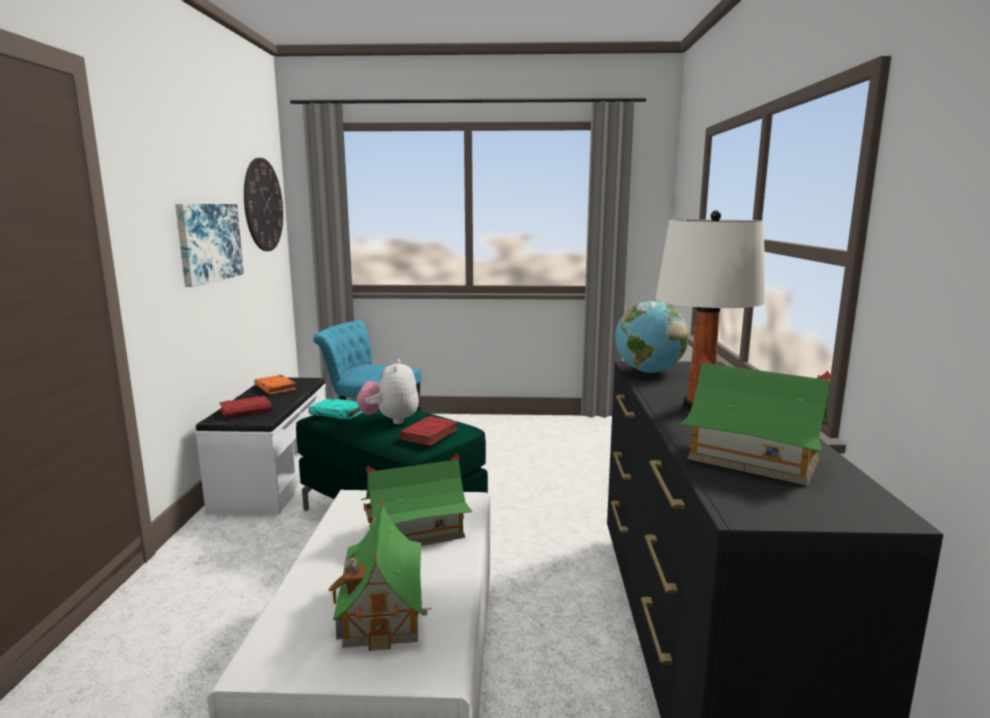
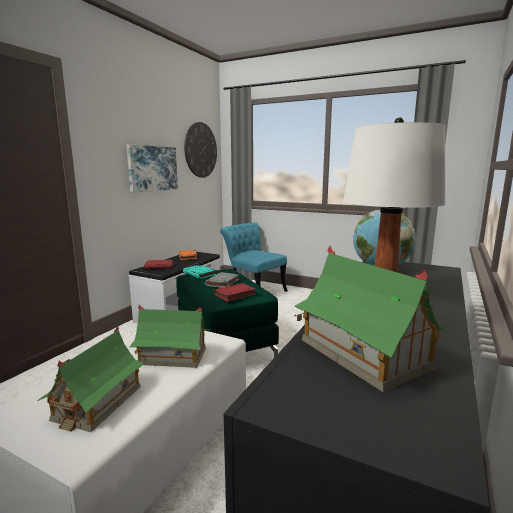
camera: 25 degrees right, 0 degrees up
(390, 420) = (222, 282): plush toy -> grey book

